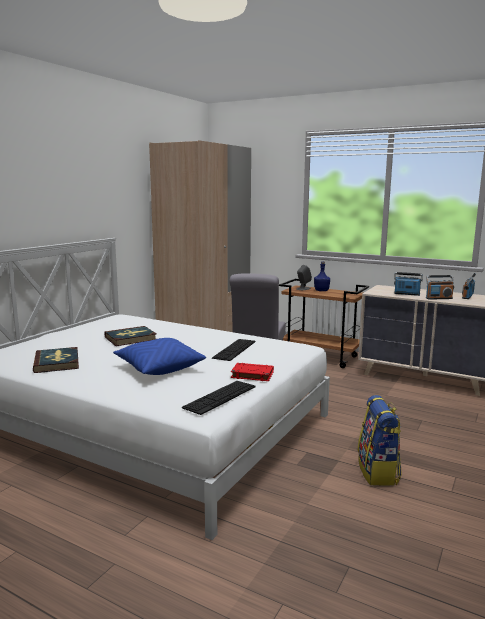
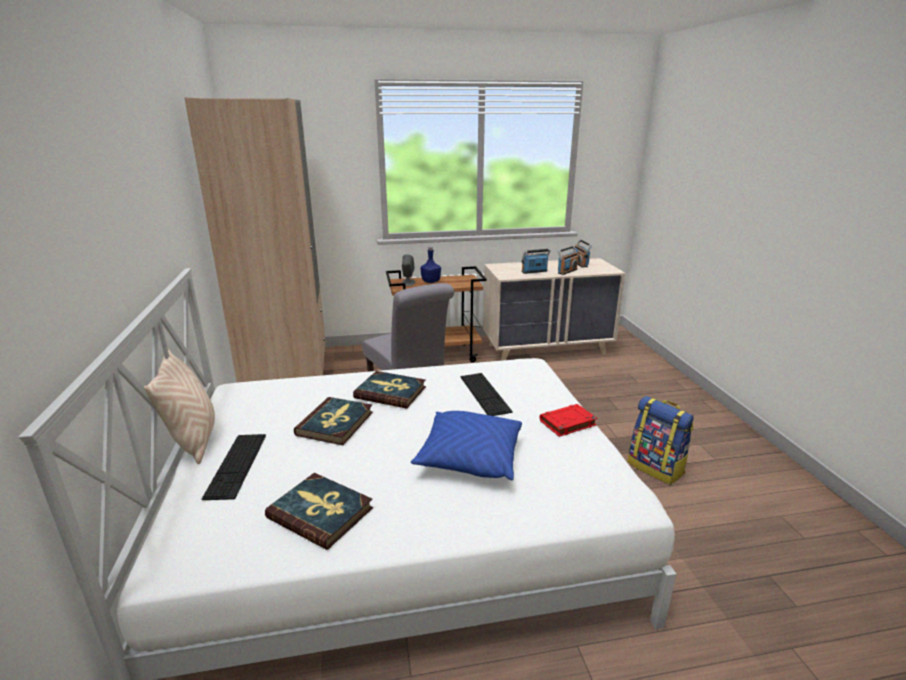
camera: 40 degrees left, 10 degrees up
(67, 327) = (194, 440): none -> beige pillow
(183, 335) = (390, 392): none -> book
(220, 397) = (605, 469): keyboard -> keyboard (236, 465)

